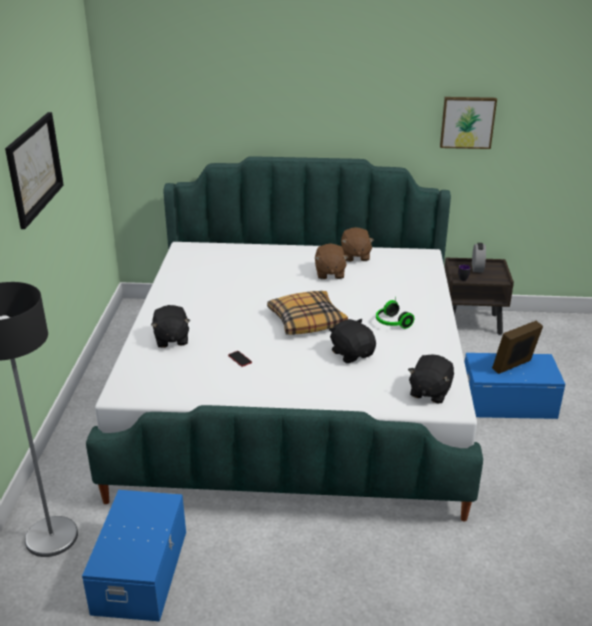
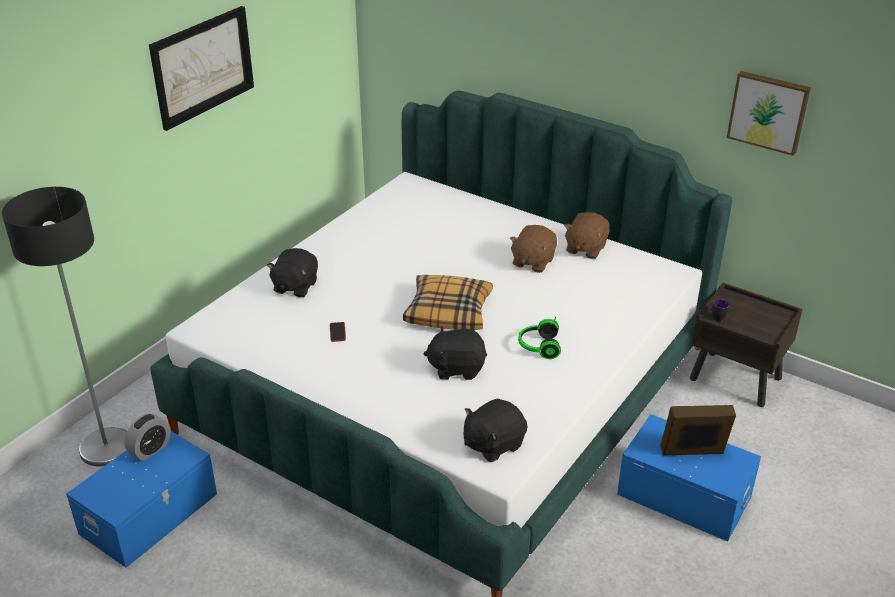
camera: 30 degrees right, 5 degrees up
(352, 354) = (456, 368): black plush toy -> black plush toy turned 90 degrees counterclockwise
(477, 268) = (753, 309): alarm clock -> alarm clock (150, 449)

